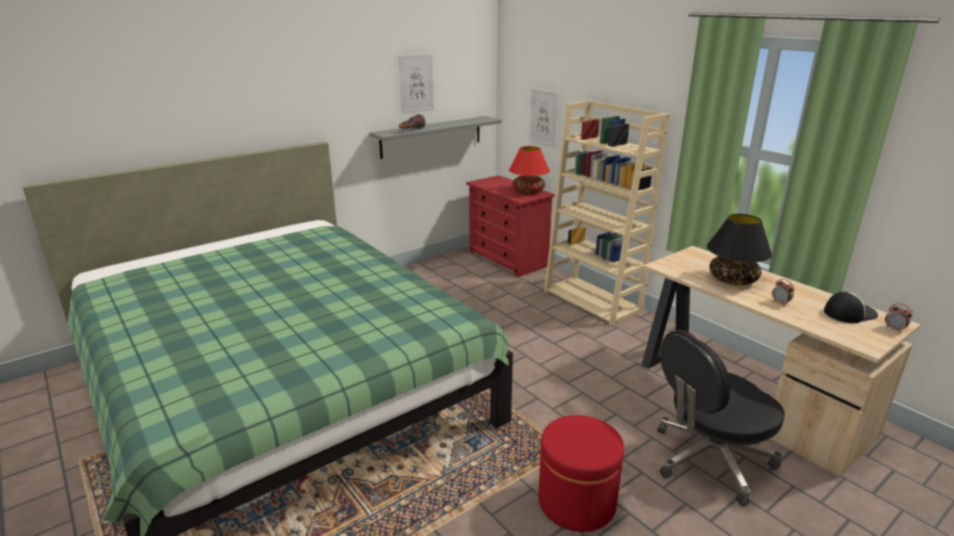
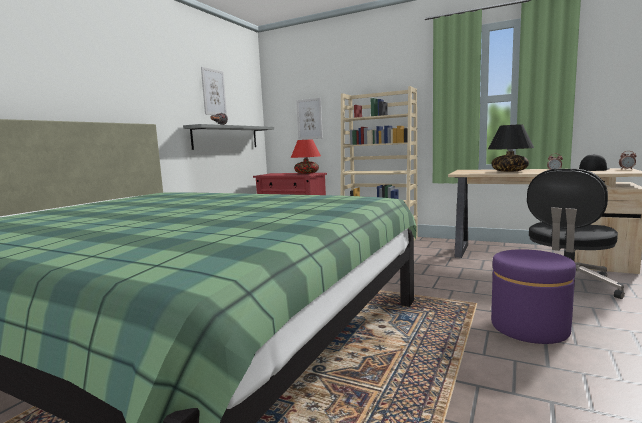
camera: 25 degrees left, 15 degrees down
(576, 502) = (529, 327): red ottoman -> purple ottoman

